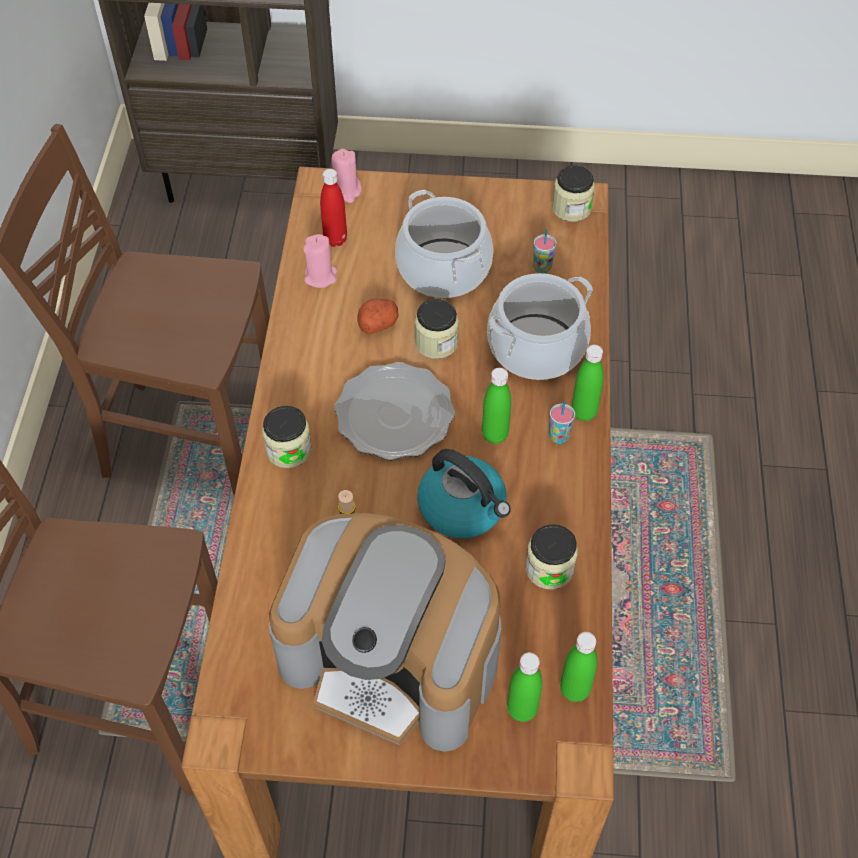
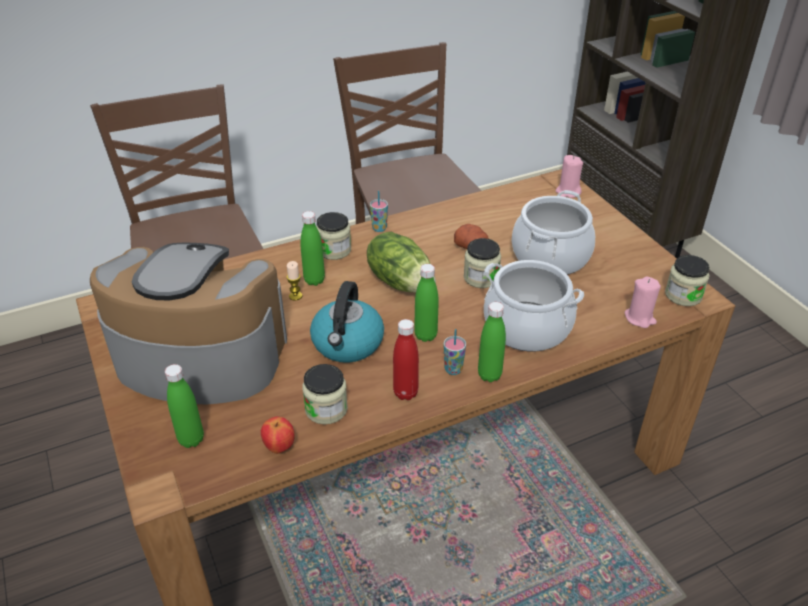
camera: 60 degrees right, 15 degrees down
(321, 276) = (485, 209): pink candle -> pink candle (640, 318)
(335, 239) = (522, 203): red bottle -> red bottle (405, 393)
(393, 659) = (199, 357): coffee machine -> coffee machine turned 105 degrees clockwise
(394, 414) = (401, 282): plate -> lettuce
(542, 268) = (606, 302): cup -> cup (379, 228)
(574, 689) = (224, 464): green bottle -> green bottle (314, 280)
(579, 631) = (279, 447): none -> apple

